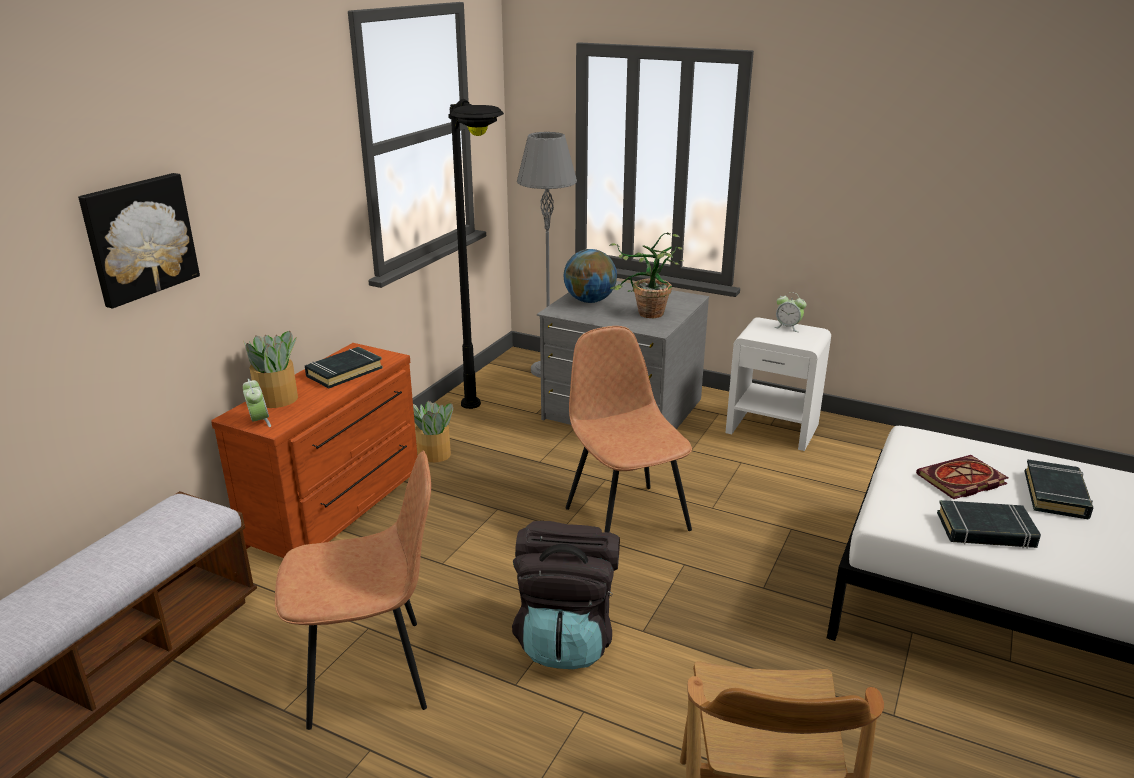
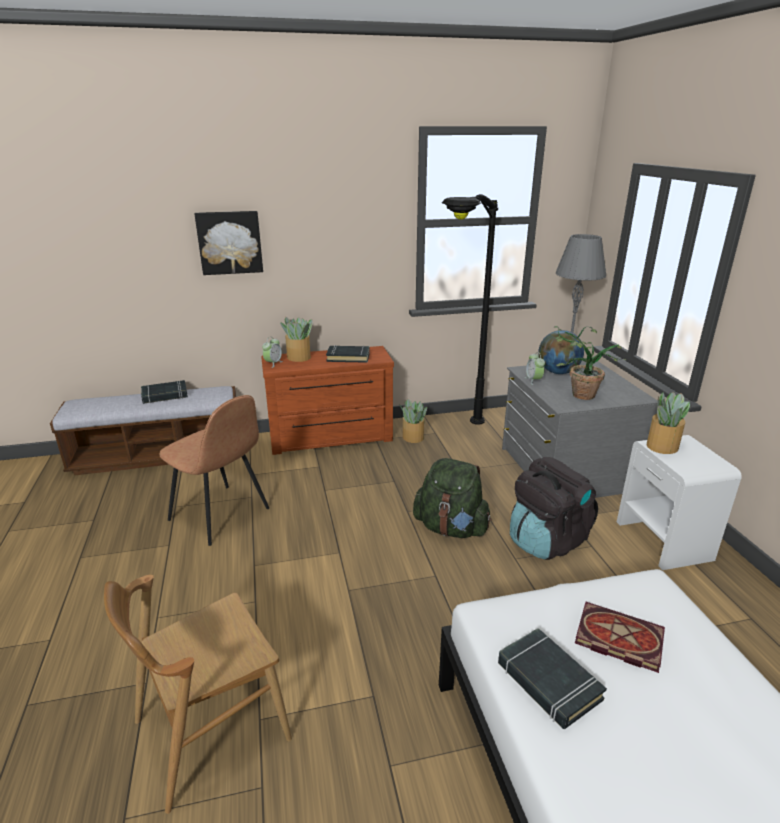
camera: 50 degrees right, 0 degrees up
(566, 637) = (311, 563): black backpack -> black backpack (547, 540)
(626, 517) = (451, 528): brown chair -> green backpack
(760, 334) = (661, 446): none -> potted plant
(788, 327) = (700, 452): alarm clock -> alarm clock (533, 380)
(1056, 494) = (694, 718): black book -> black book (165, 395)

